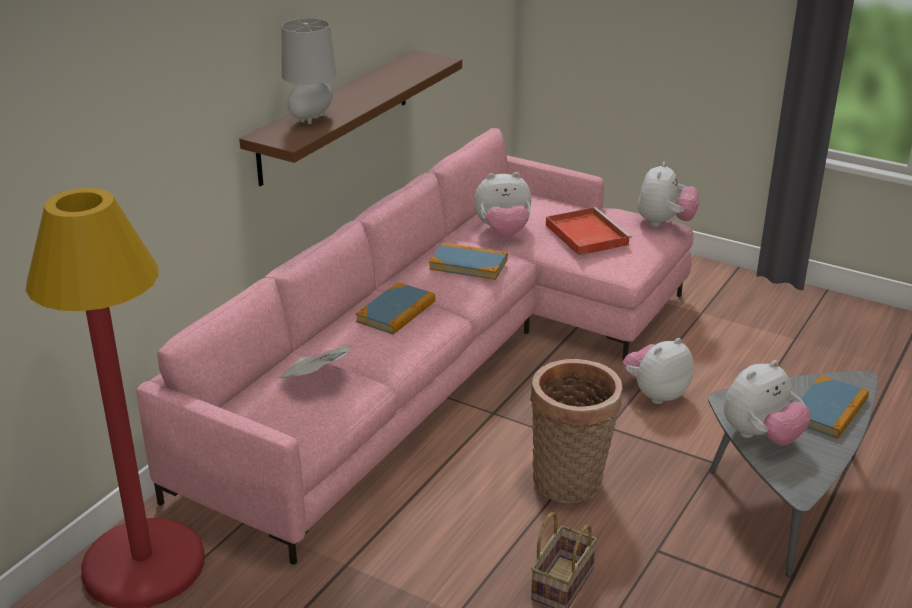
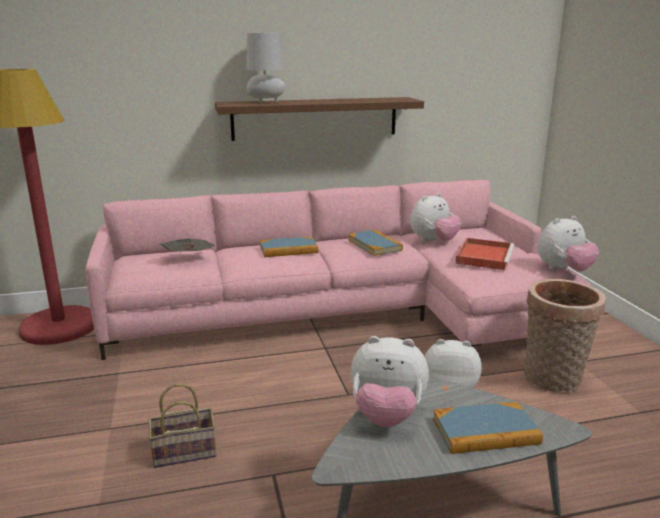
camera: 45 degrees right, 10 degrees down
(503, 232) = (433, 241): plush toy -> plush toy turned 75 degrees counterclockwise
(571, 484) = (296, 405): basket -> basket (553, 380)

